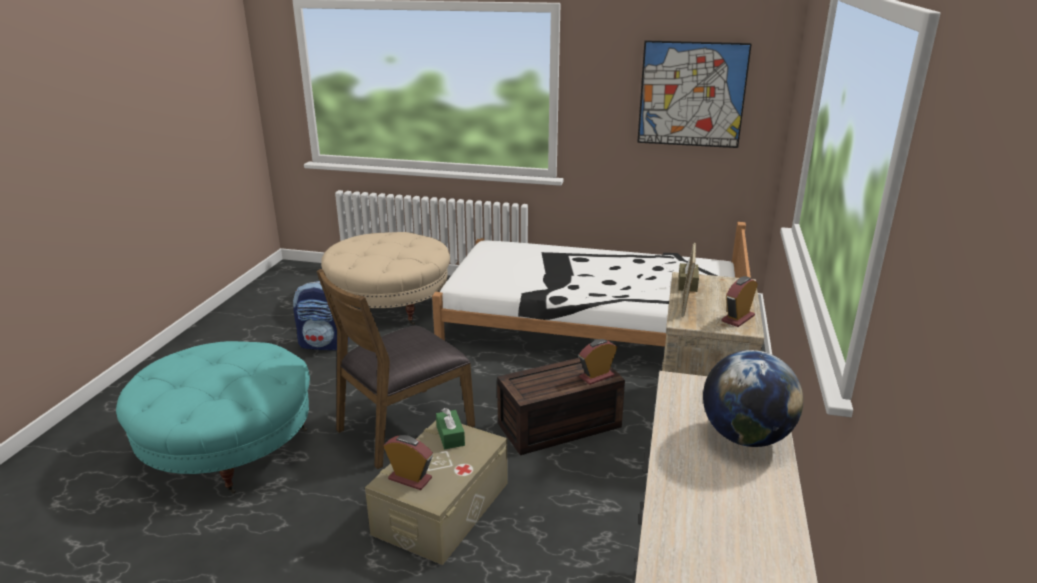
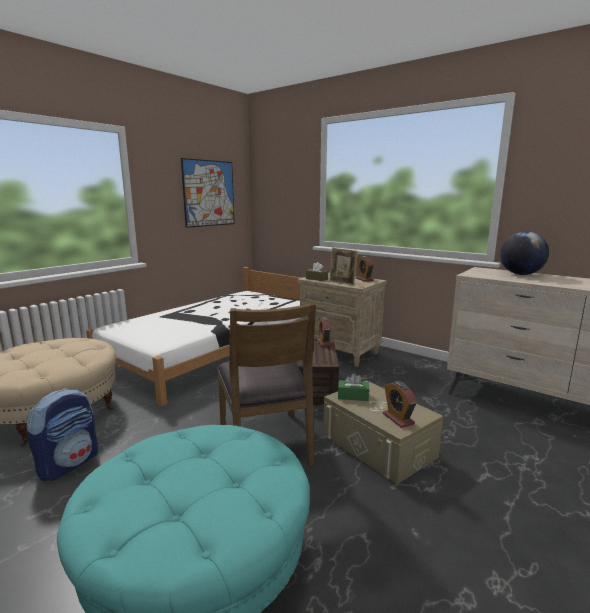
camera: 65 degrees left, 10 degrees down
(410, 479) = (398, 419): alarm clock -> alarm clock turned 75 degrees counterclockwise

